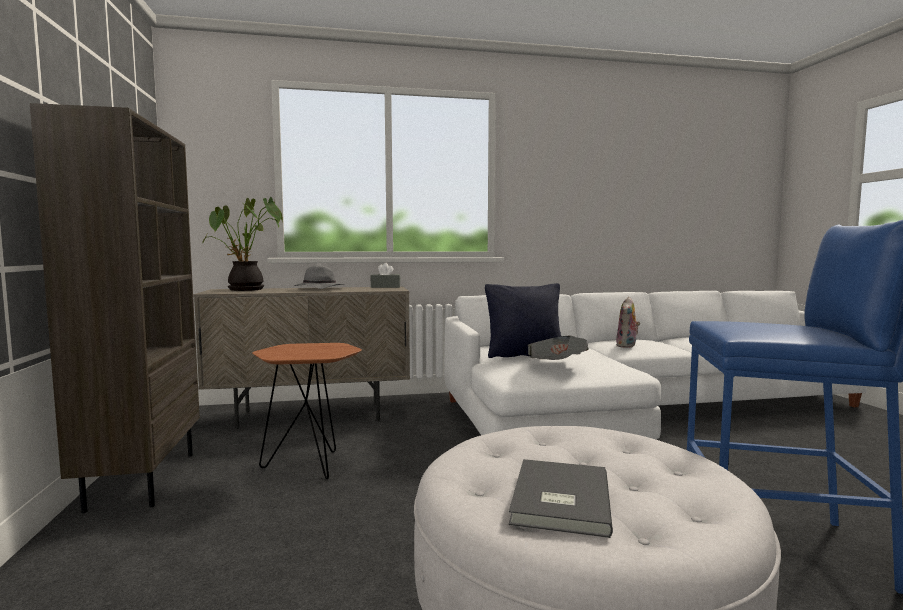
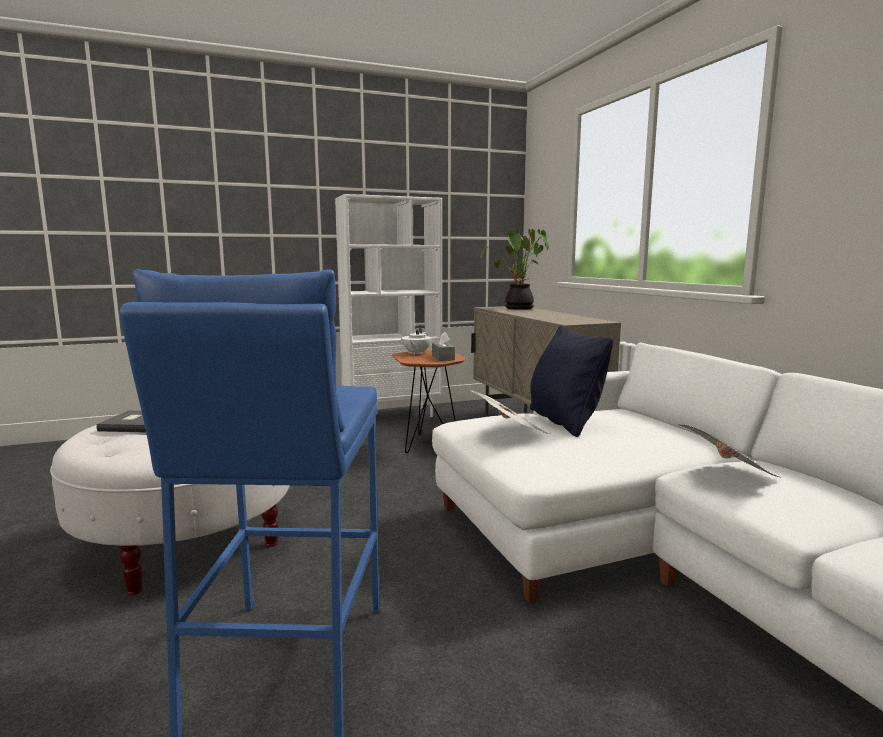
camera: 80 degrees right, 5 degrees up
(142, 480) = (392, 415): brown bookcase -> white bookcase
(280, 352) = (416, 353): none -> white teapot
(318, 289) = (546, 314): grey hat -> none
(385, 287) = (598, 320): grey tissue box -> grey tissue box (443, 358)
(627, 346) = (728, 475): plush toy -> newspaper

